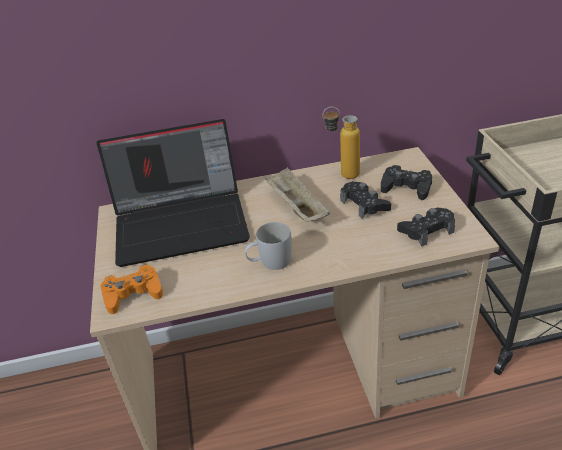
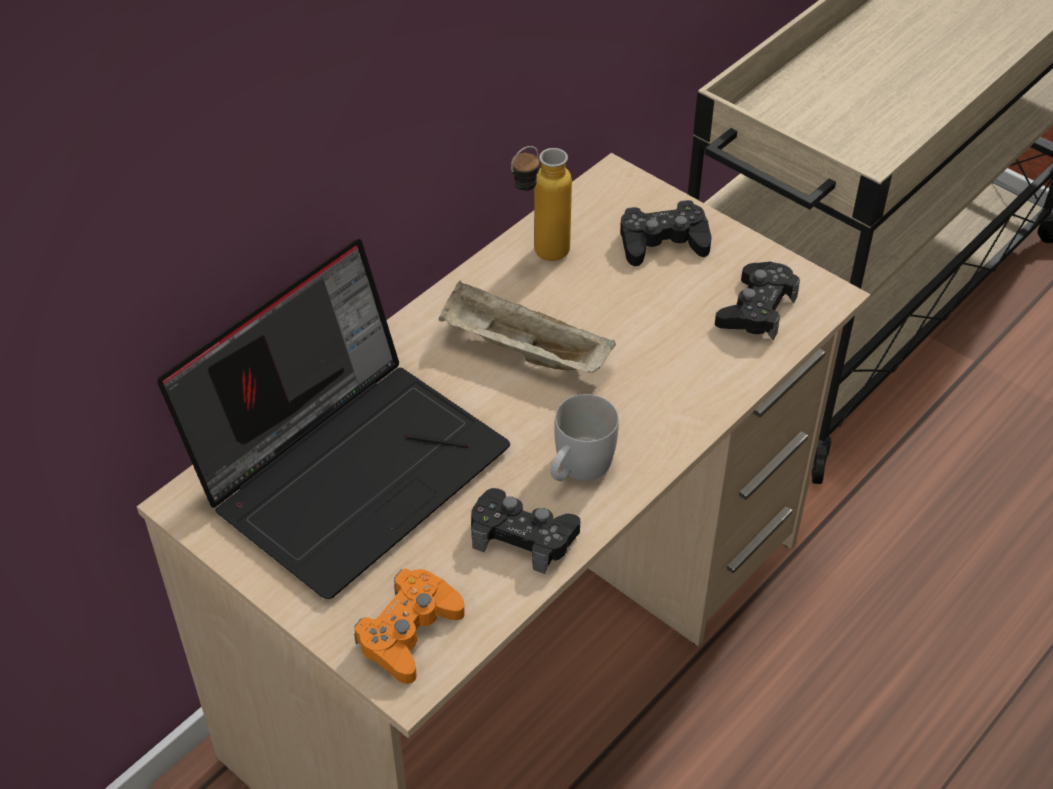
camera: 40 degrees left, 10 degrees up
(364, 204) = (627, 300): black game controller -> black game controller (523, 536)

